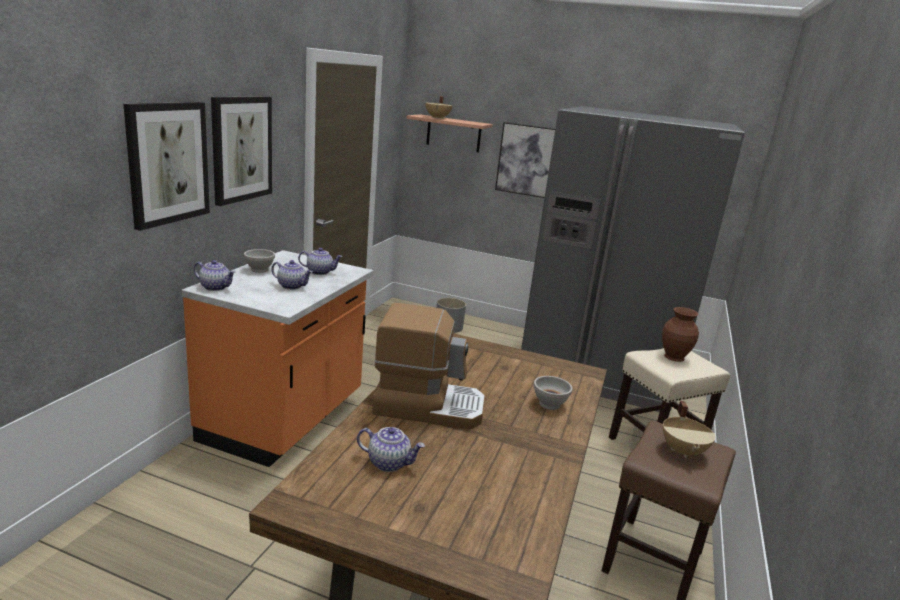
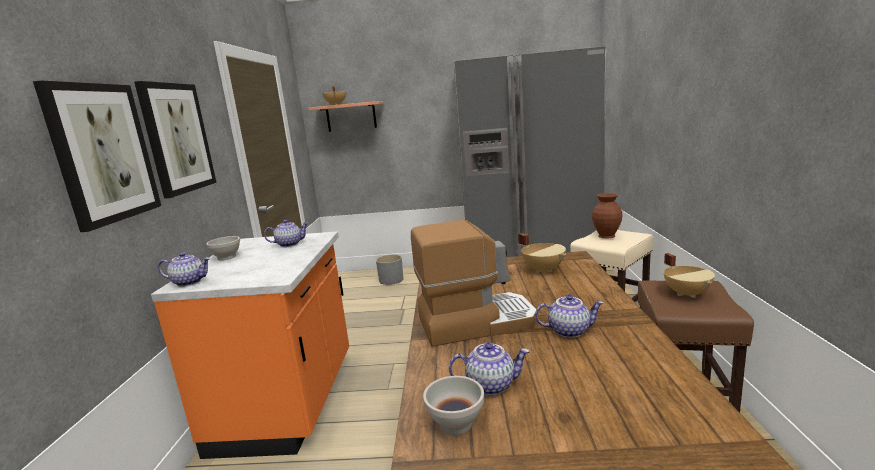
camera: 15 degrees left, 5 degrees down
(292, 286) = (271, 260): teapot -> teapot (569, 331)
(526, 160) = (418, 124): picture -> none
(541, 375) = (543, 269): none -> beige cooking pot
(550, 404) = (575, 287): white bowl -> white bowl (457, 424)

